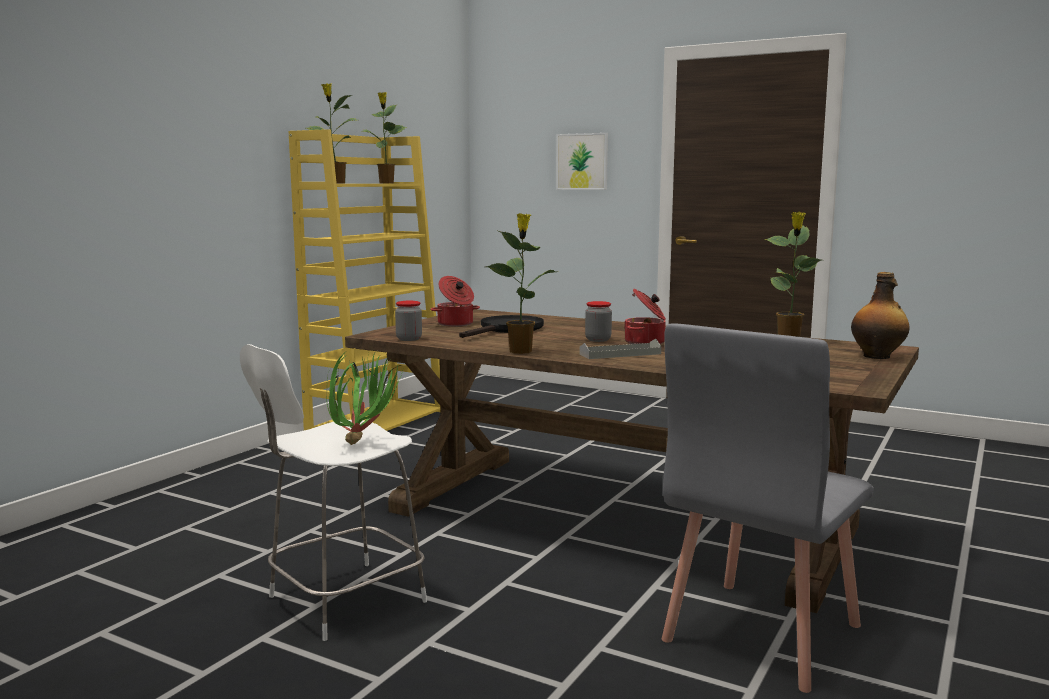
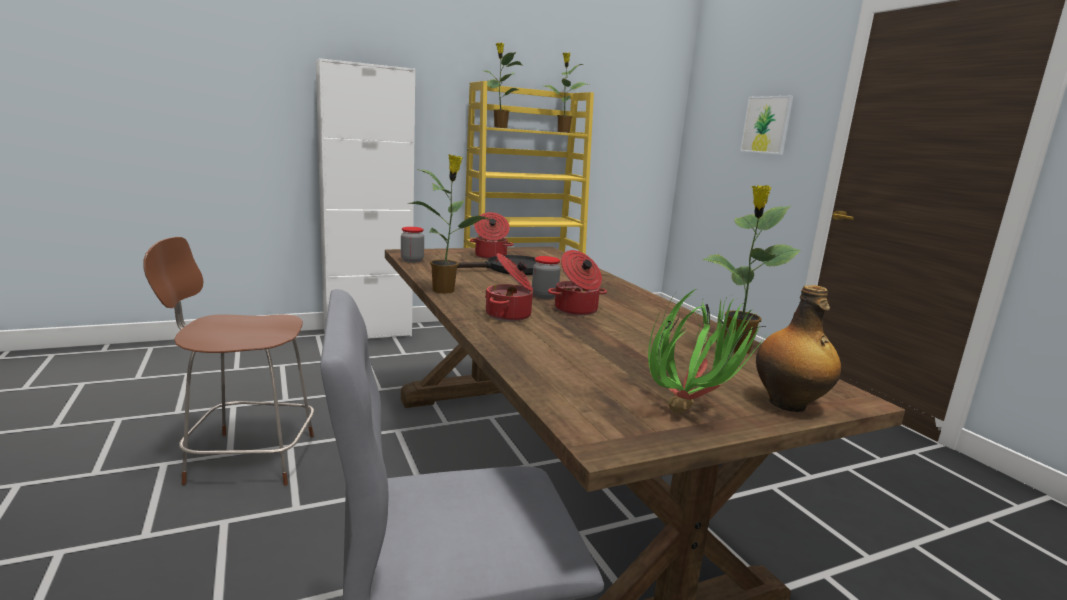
camera: 35 degrees right, 5 degrees up
(220, 472) = (368, 333): none -> white cabinet
(342, 601) = (247, 458): white stool -> brown stool
(362, 441) = (247, 335): potted plant -> potted plant (692, 411)
(620, 354) = (509, 315): grey tray -> cooking pot

